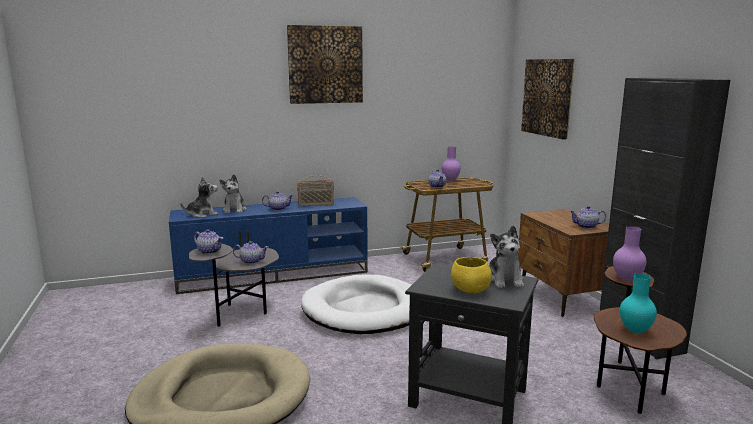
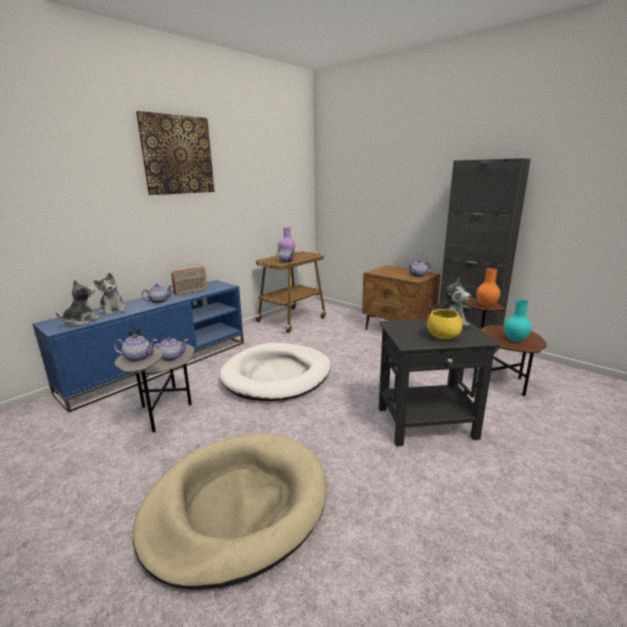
camera: 30 degrees left, 5 degrees up
(547, 97) = (357, 182): picture -> none
(627, 279) = (486, 306): purple vase -> orange vase

